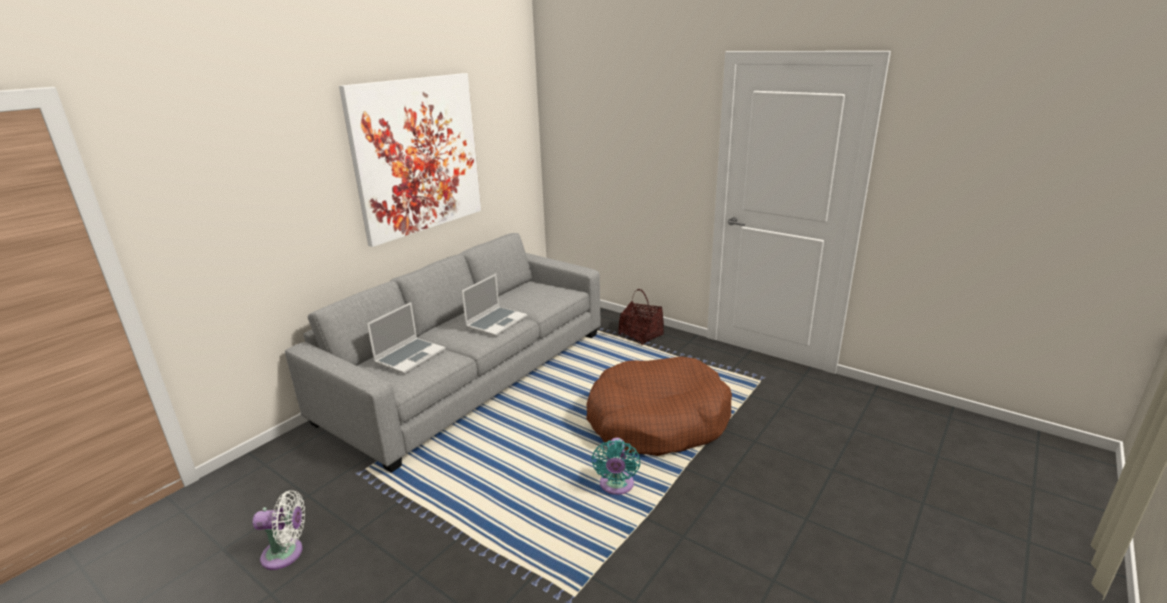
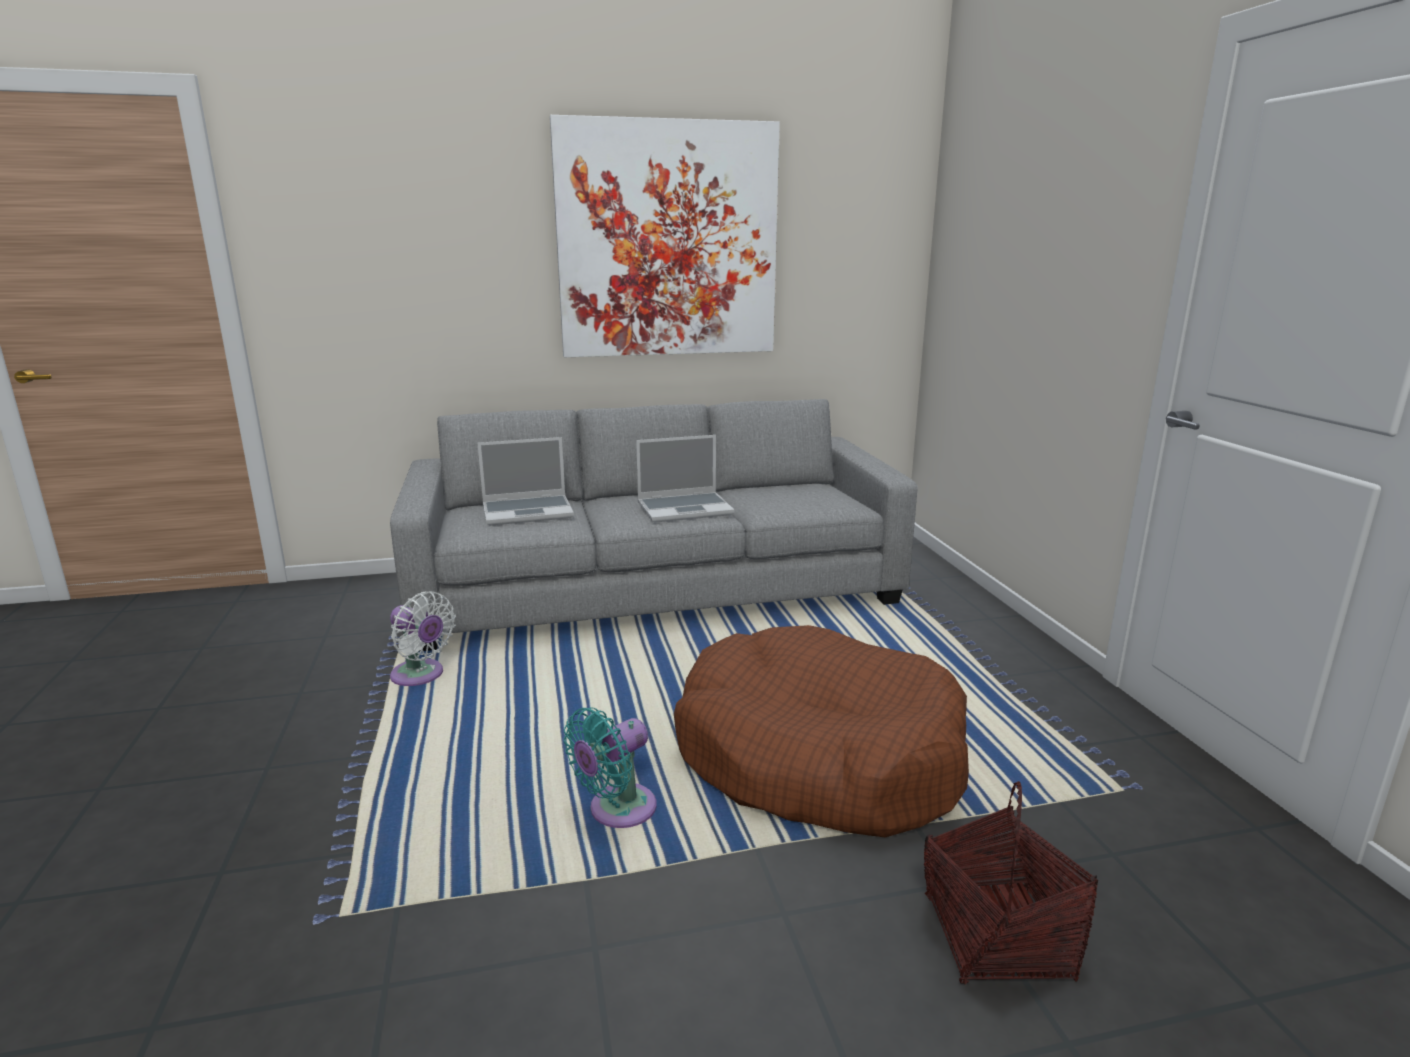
camera: 40 degrees right, 5 degrees down
(286, 553) = (225, 679): white fan -> white fan (420, 676)
(641, 335) = (974, 629): basket -> basket (996, 938)

